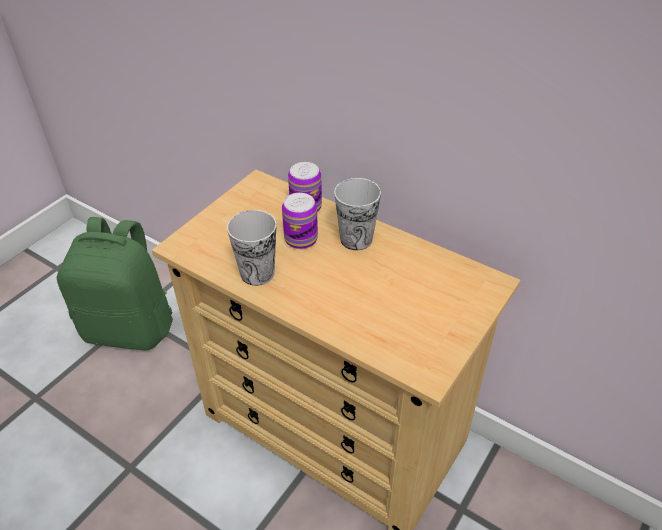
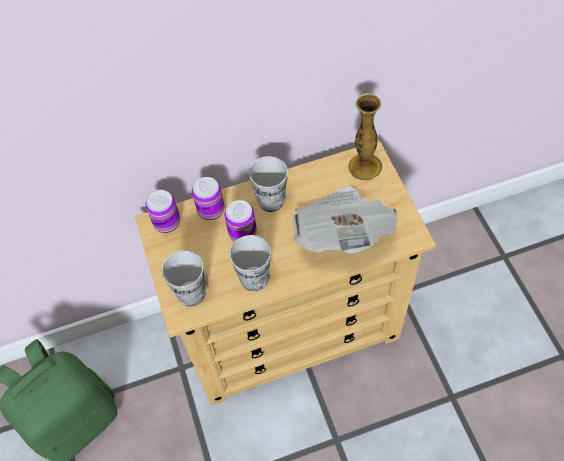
camera: 50 degrees left, 15 degrees up
(205, 241) = (191, 293): none -> cup
(266, 189) = (167, 222): none -> can
(371, 310) = (342, 233): none -> newspaper
(473, 285) = (365, 167): none -> vase

